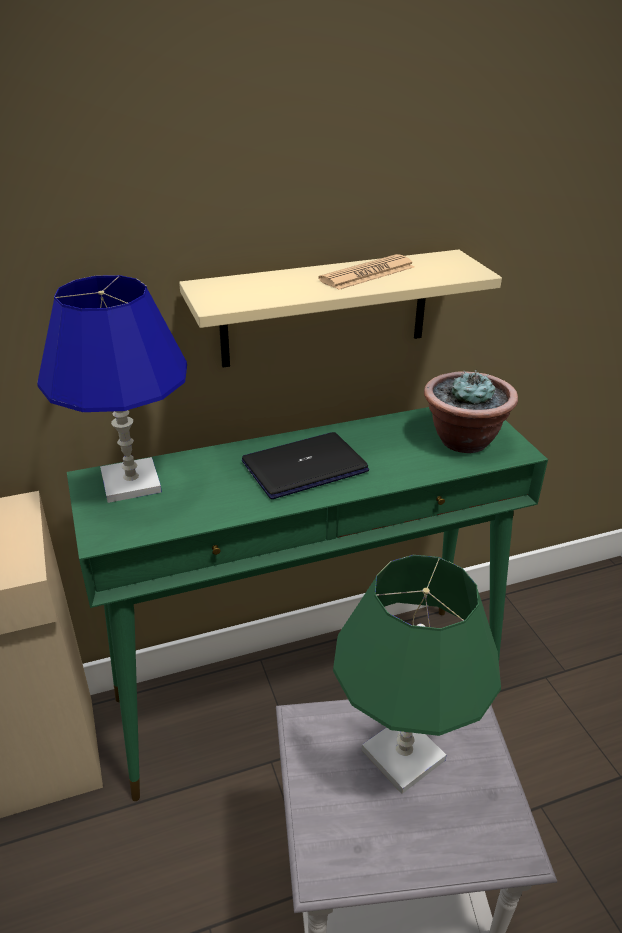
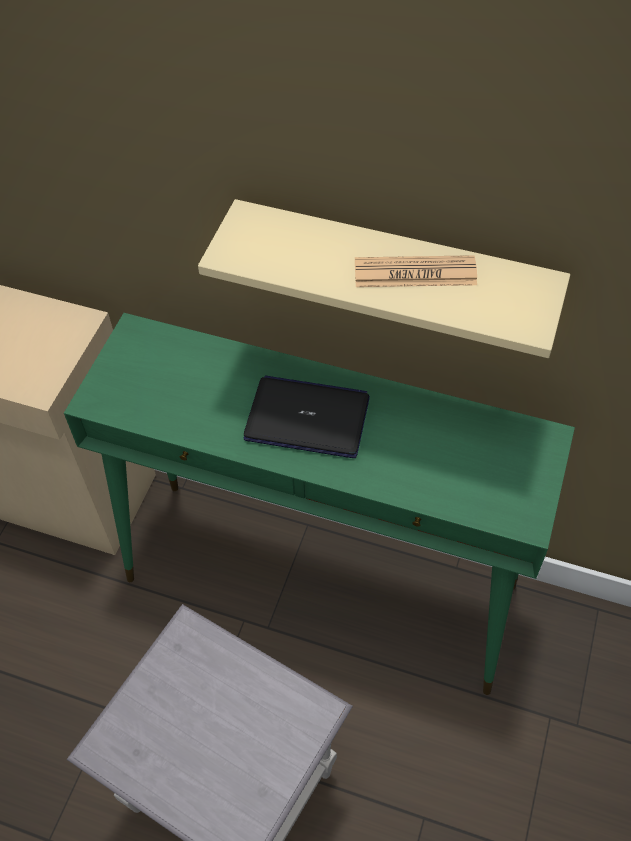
camera: 40 degrees right, 20 degrees up
(131, 483) = (158, 354): blue table lamp -> none
(403, 754) = (231, 711): green table lamp -> none
(463, 440) = (488, 473): potted plant -> none

